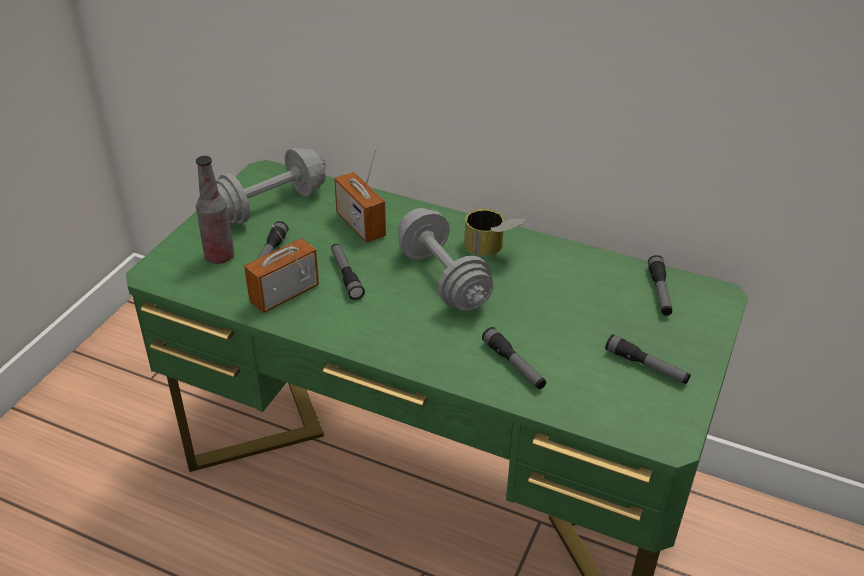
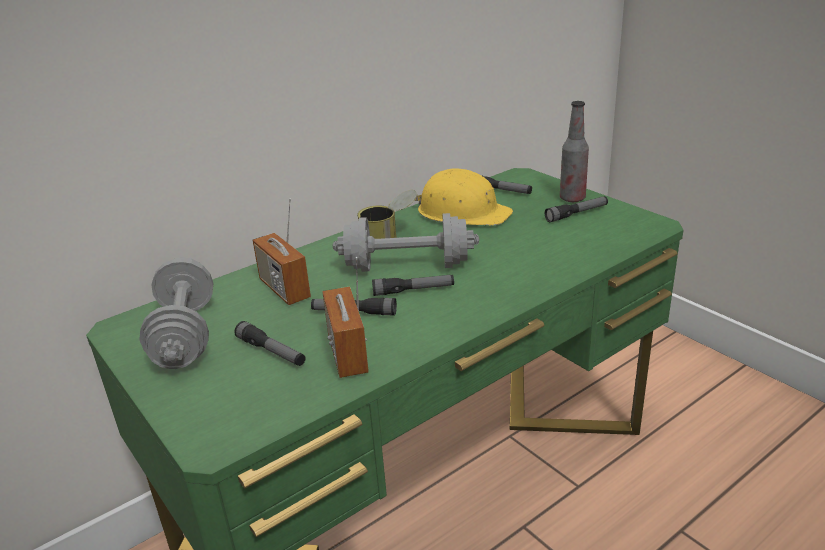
camera: 60 degrees left, 10 degrees down
(219, 256) = (236, 386): bottle -> bottle (572, 198)
(360, 225) = (284, 289): radio -> radio turned 60 degrees clockwise
(514, 365) = (541, 260): flashlight -> flashlight (413, 290)
(582, 279) = (462, 212): none -> yellow hard hat

